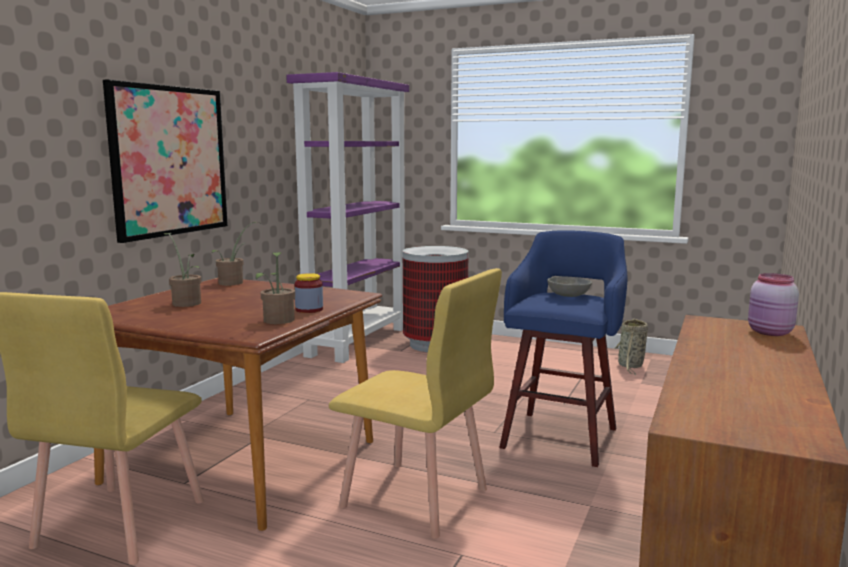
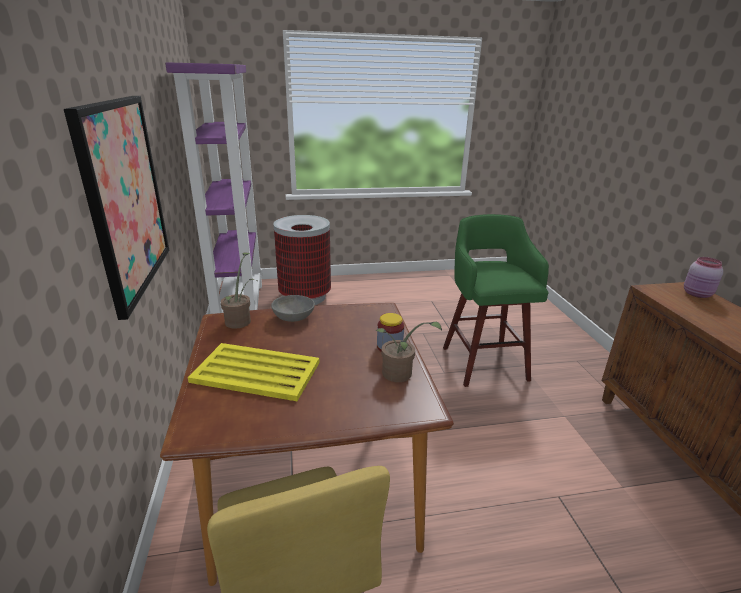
camera: 35 degrees left, 15 degrees up
(186, 302) = (257, 372): potted plant -> yellow tray
(415, 498) = (475, 459): yellow chair -> none
(561, 436) = (483, 361): blue stool -> green stool
(569, 296) = (499, 268): grey bowl -> grey bowl (294, 317)
(630, 366) = (446, 285): basket -> none

